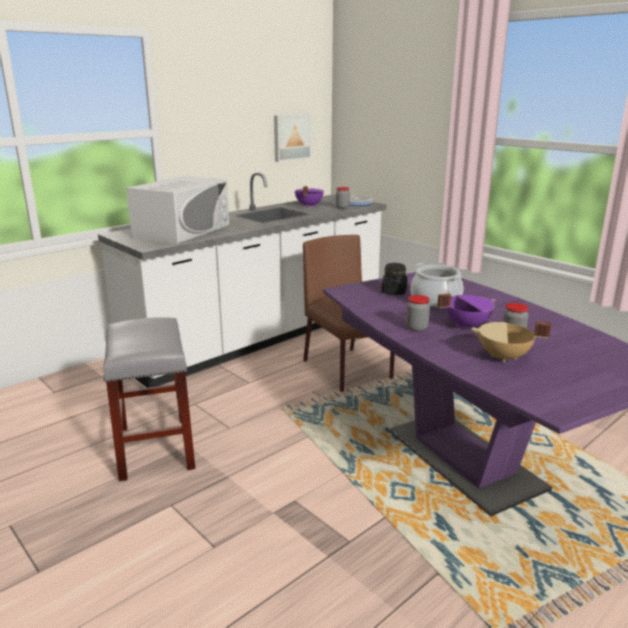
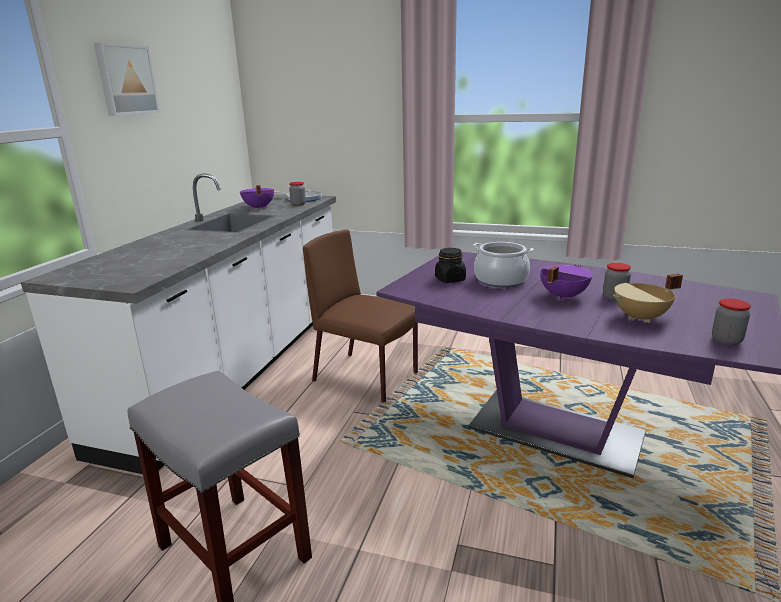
camera: 30 degrees left, 0 degrees up
(182, 231) = (149, 257): white microwave -> none
(291, 137) = (211, 132): picture -> picture (125, 80)
(416, 328) = (529, 310): jar -> jar (726, 340)

